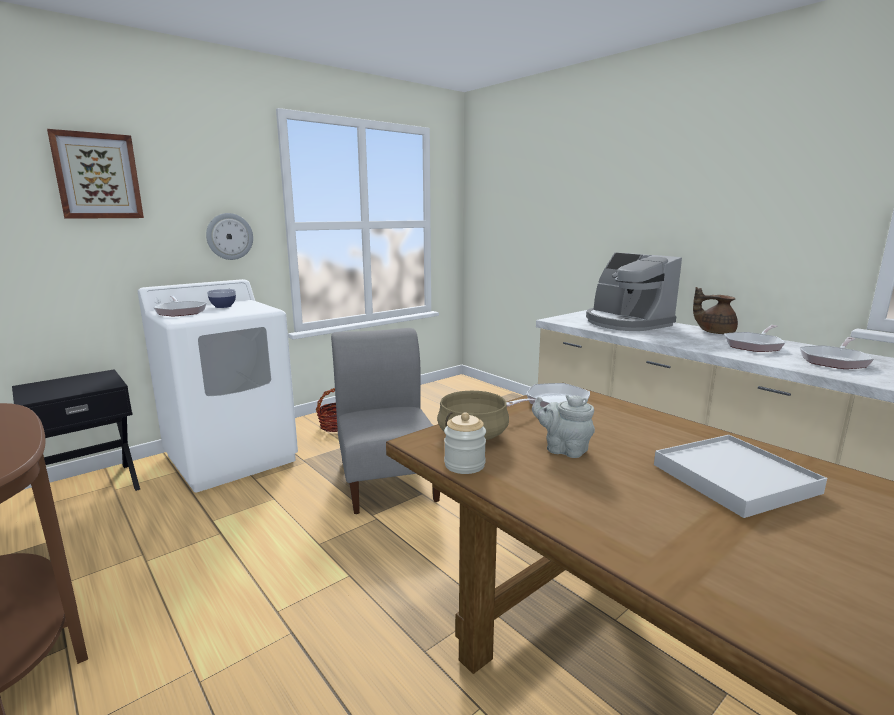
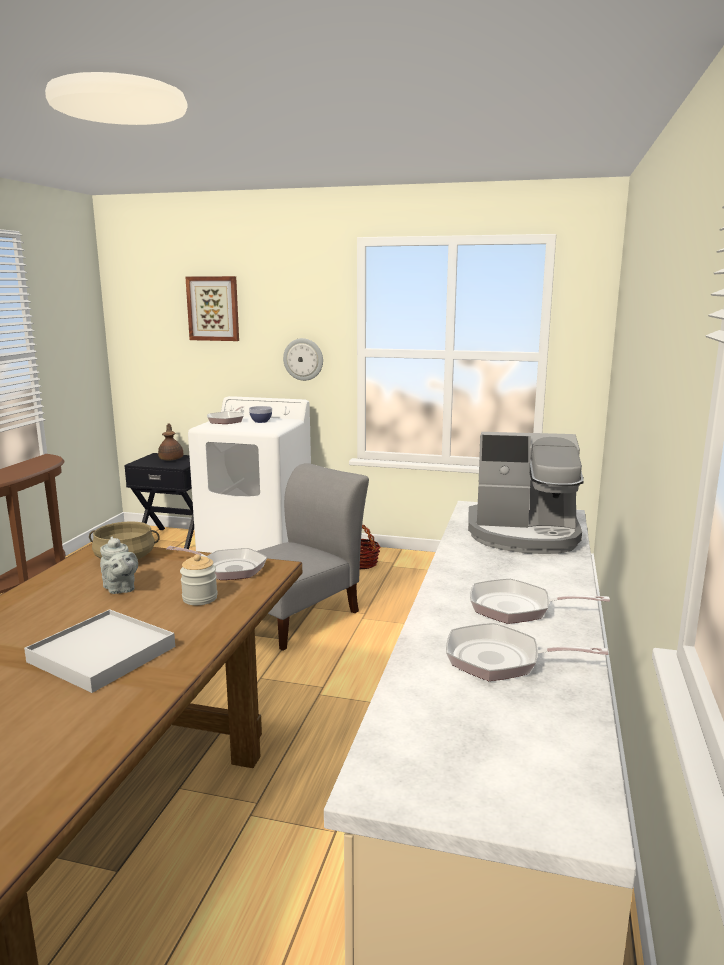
camera: 55 degrees right, 0 degrees up
(464, 465) = (69, 567): jar -> jar (200, 598)
(563, 449) = (120, 589): grey teapot -> grey teapot turned 150 degrees clockwise
(626, 323) = (524, 535): coffee machine -> coffee machine turned 105 degrees counterclockwise
(714, 332) = (564, 581): brown teapot -> brown teapot (171, 458)

